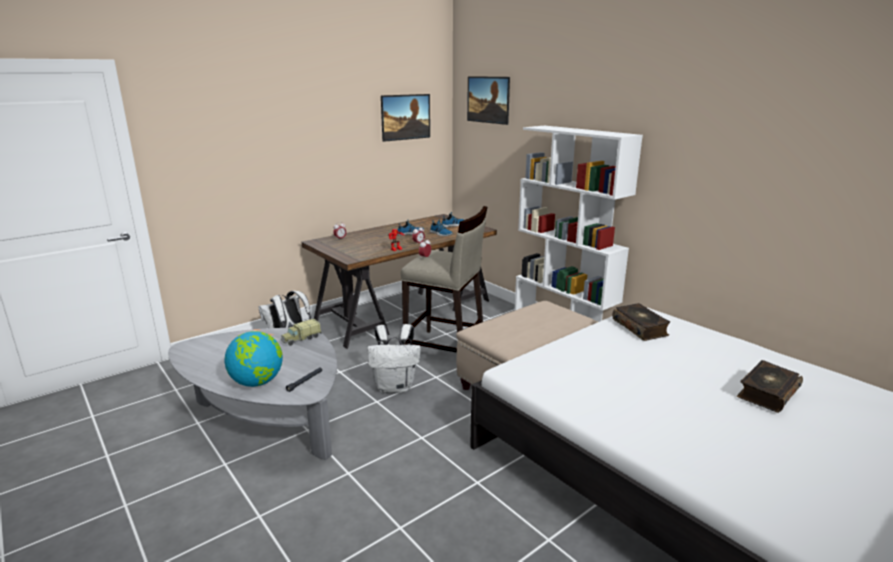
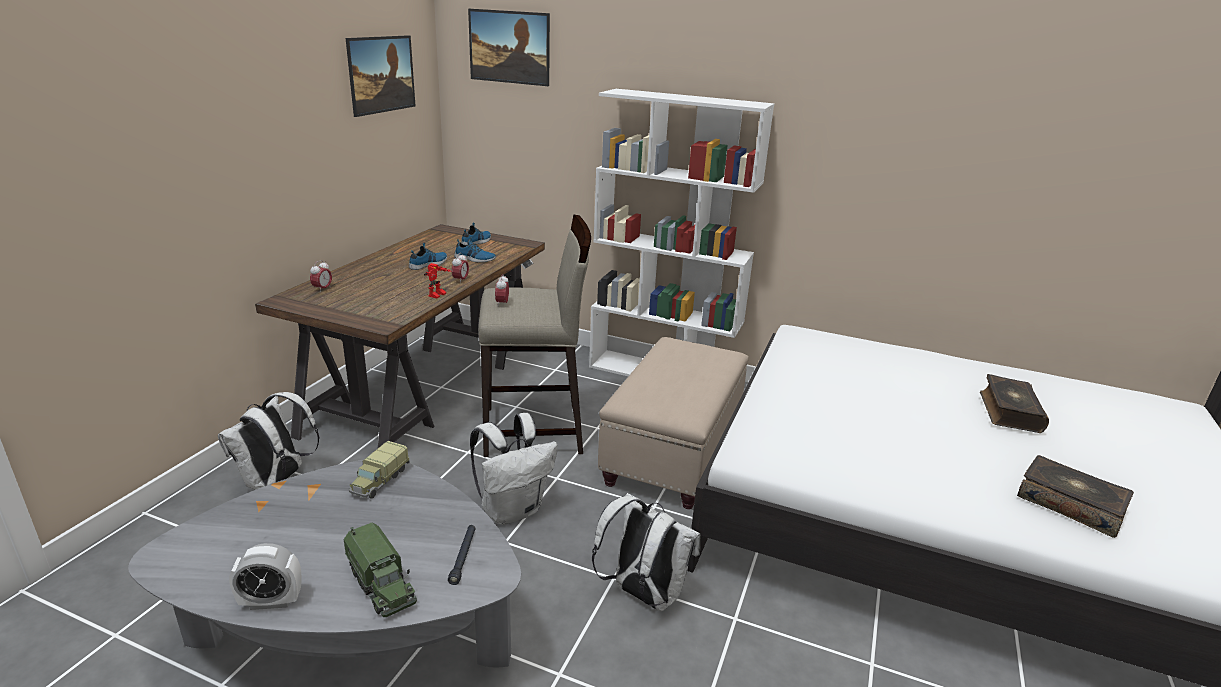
camera: 30 degrees left, 5 degrees up
(208, 375) = (271, 601): none -> alarm clock
(257, 382) = (382, 585): globe -> toy truck
(431, 451) = (643, 594): none -> white backpack
(640, 328) = (819, 356): book -> book (1070, 504)

